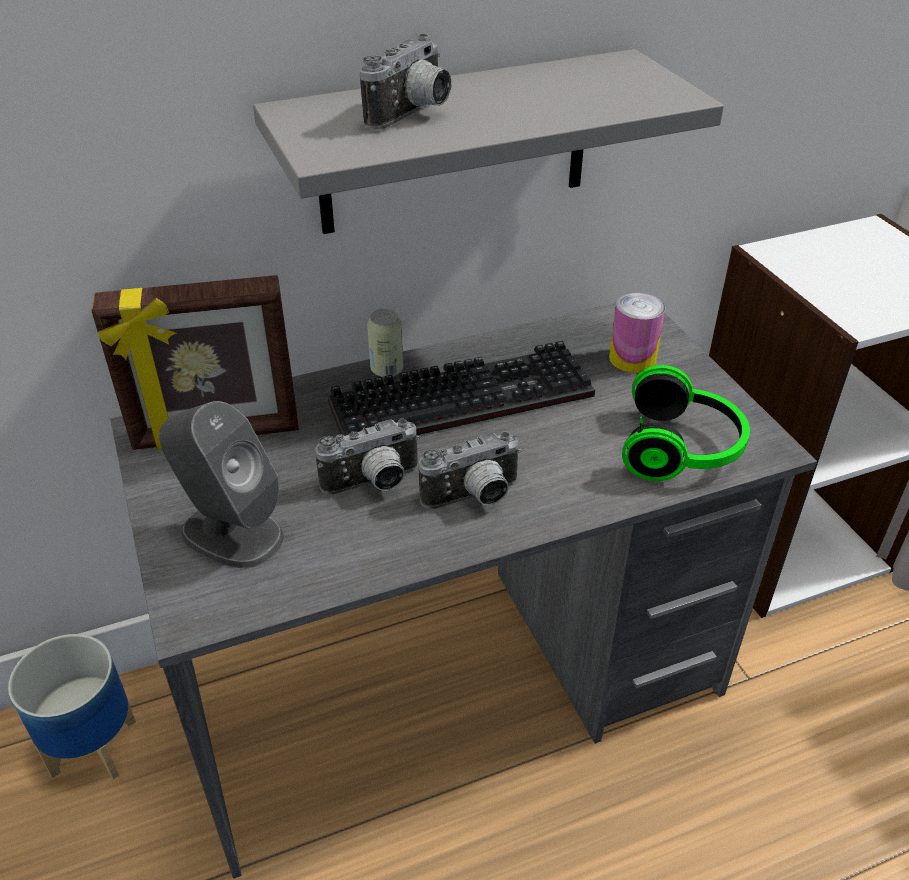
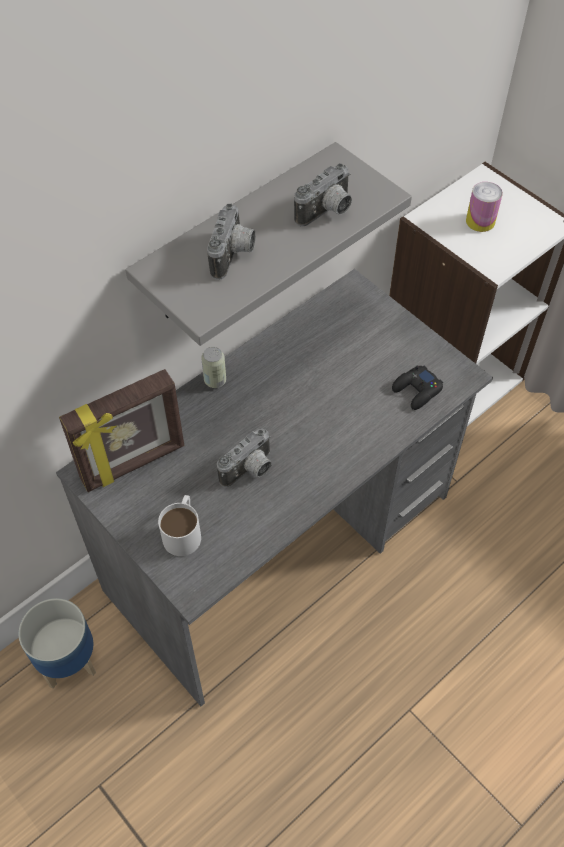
camera: 20 degrees left, 15 degrees up
(231, 533) = (183, 531): grey speaker -> white mug
(464, 396) = (273, 388): keyboard -> none
(474, 498) = (313, 463): camera -> camera (327, 213)
(632, 358) = (364, 327): can -> can (480, 221)
(682, 449) = (417, 391): headphones -> black game controller

